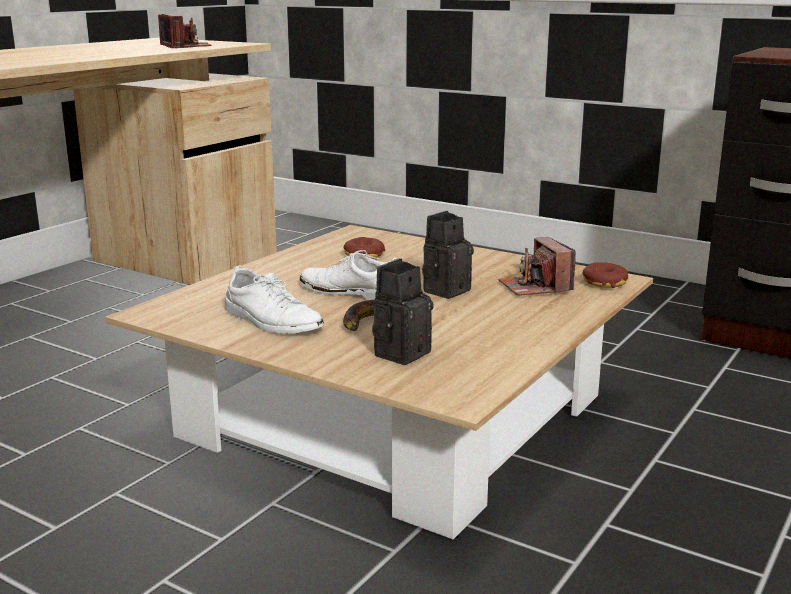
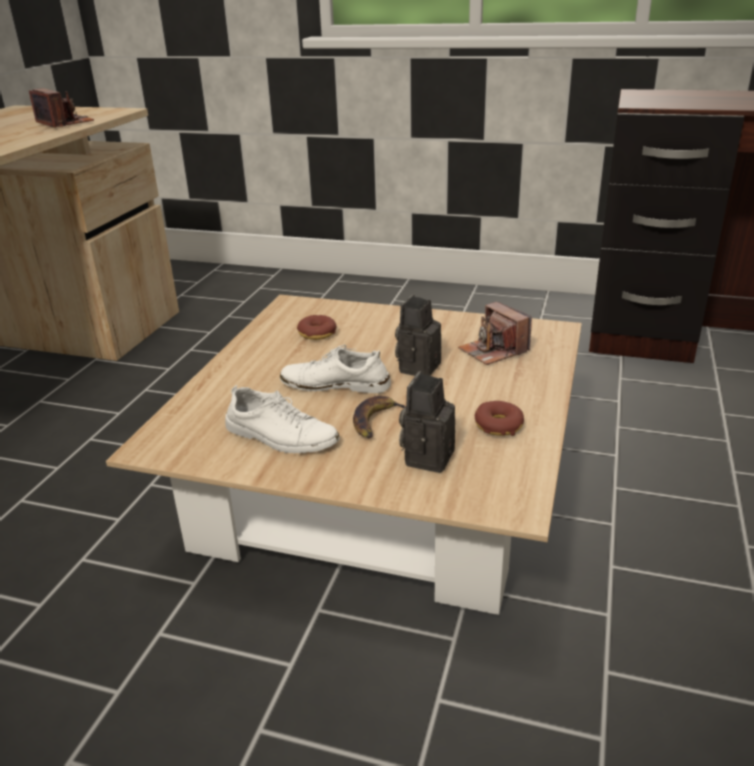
camera: 15 degrees left, 10 degrees up
(604, 283) = (547, 335): donut -> donut (498, 425)

